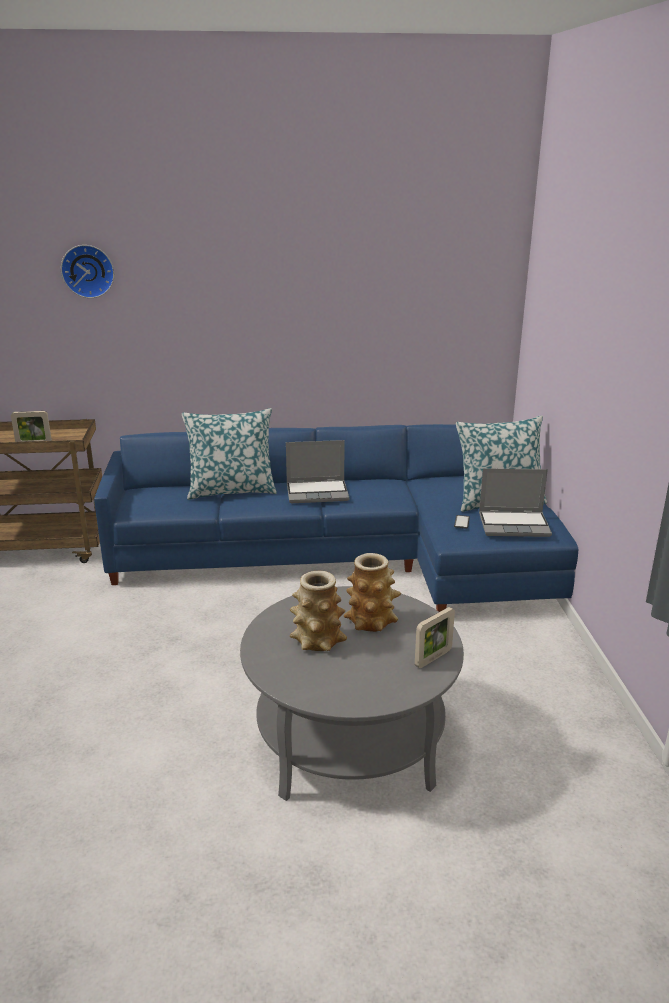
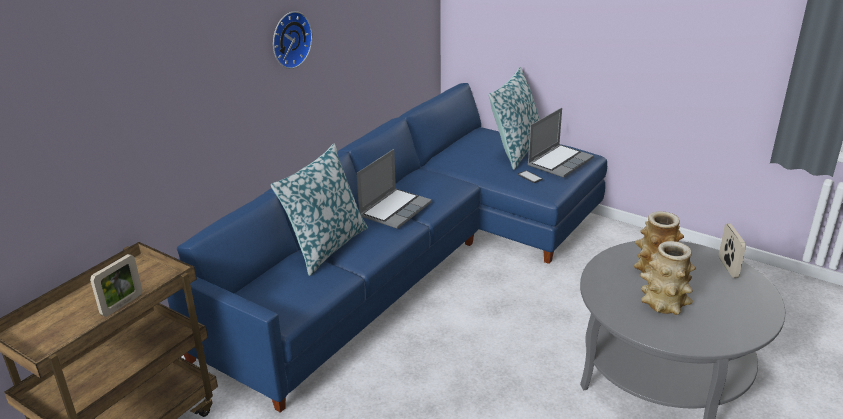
camera: 50 degrees left, 5 degrees up
(88, 271) = (96, 49): wall clock -> wall clock (289, 39)

